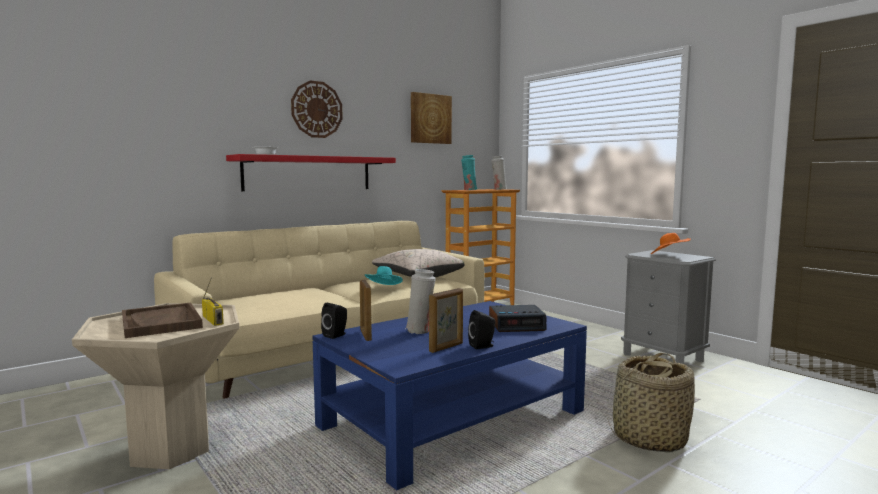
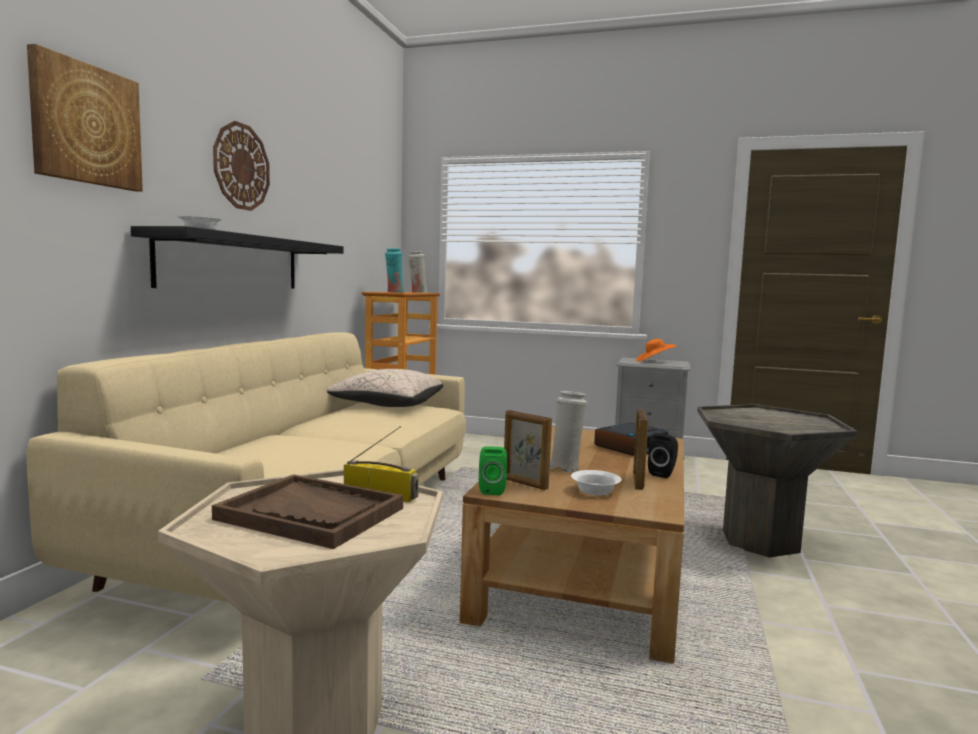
camera: 35 degrees left, 0 degrees up
(308, 173) = (232, 263): red shelf -> black shelf
(336, 335) = (492, 490): black speaker -> green speaker
(384, 288) = (388, 424): turquoise hat -> none
(397, 347) = (594, 491): none -> white bowl
(430, 119) = (349, 197): picture -> picture (86, 125)
(454, 418) = (587, 568): blue coffee table -> brown coffee table
(649, 439) = (759, 542): basket -> grey side table

